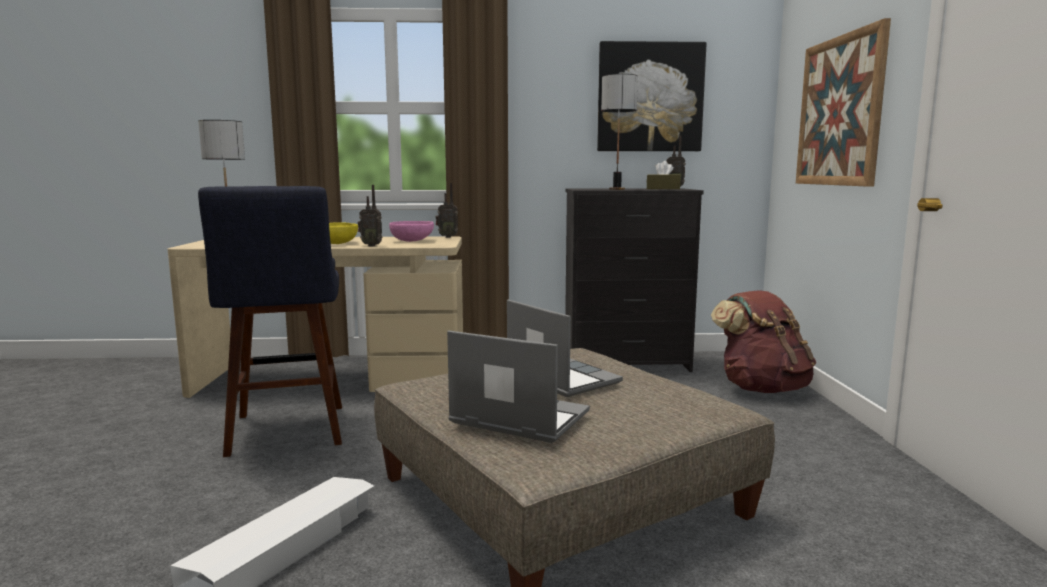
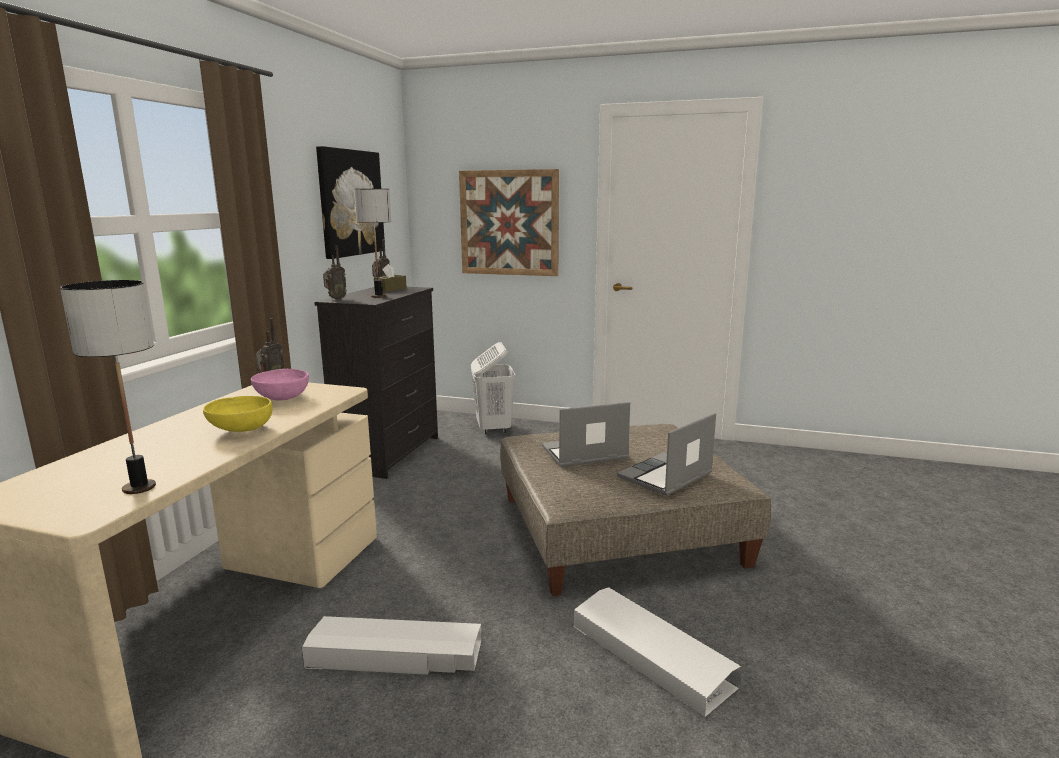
camera: 70 degrees left, 5 degrees up
(287, 433) = (396, 655): blue stool -> white storage box
(372, 245) = (300, 415): radio -> radio (335, 299)
(761, 388) = (493, 429): brown backpack -> white laundry basket

